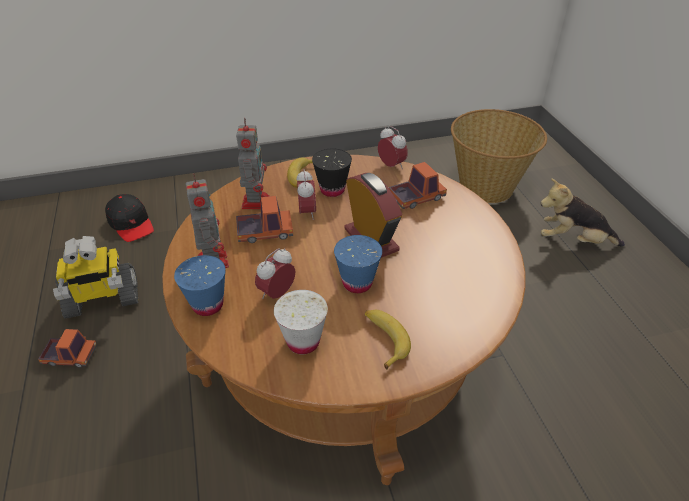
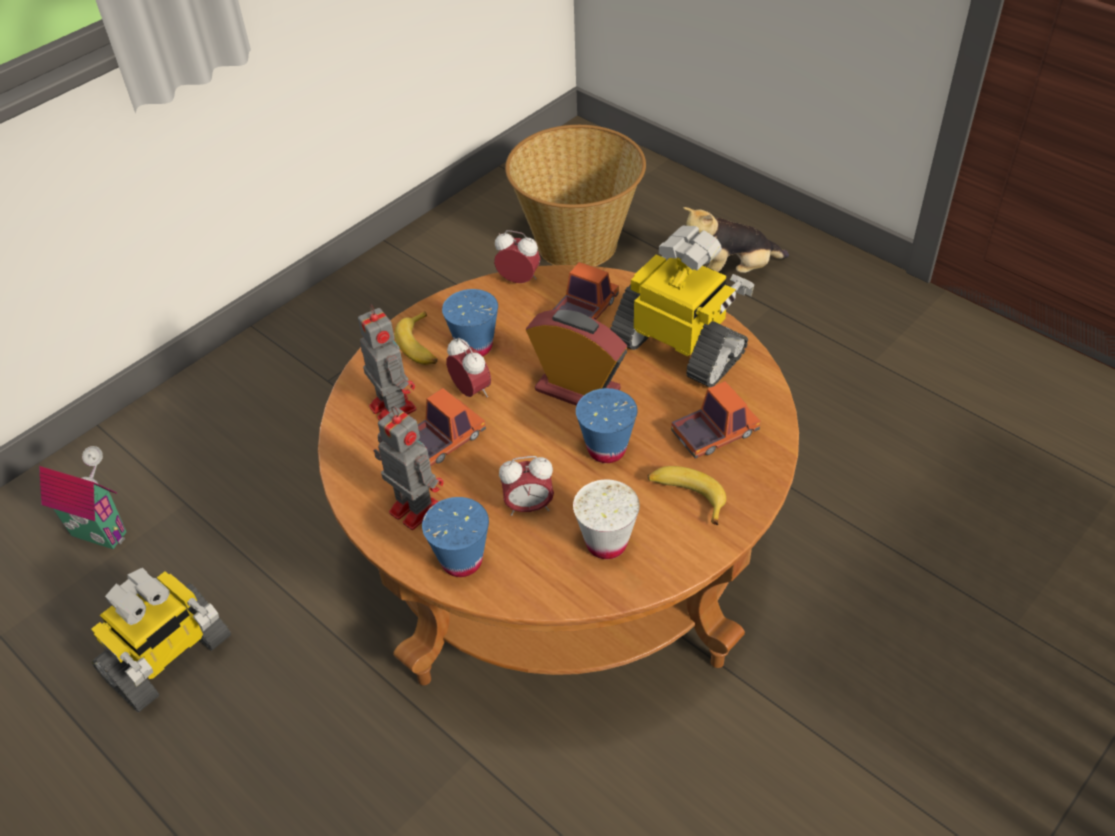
camera: 30 degrees left, 5 degrees up
(70, 356) = (198, 754): toy truck -> toy truck (714, 434)
(131, 223) = (101, 531): black cap -> toy house
(277, 293) = (529, 506): alarm clock -> alarm clock turned 105 degrees counterclockwise
(332, 190) = (475, 346): black cup -> blue cup
(462, 244) = (680, 347): none -> toy robot

